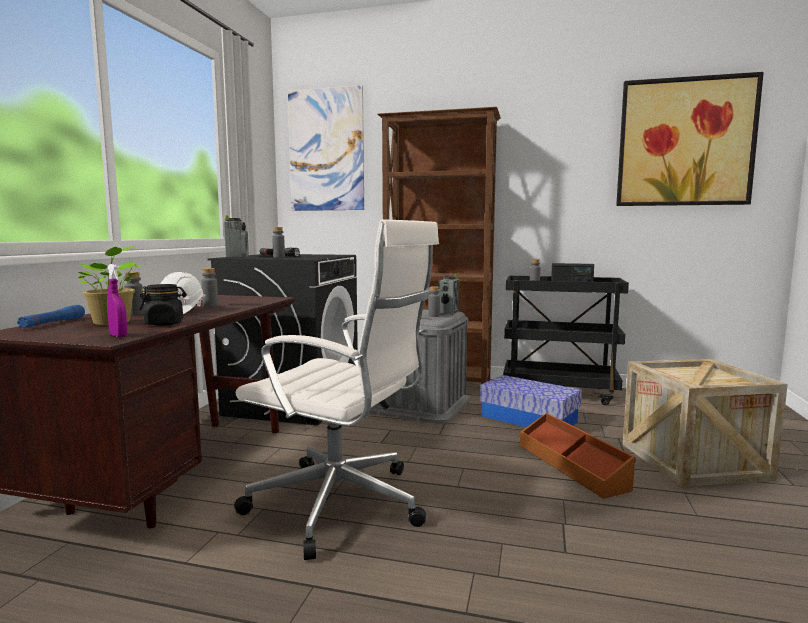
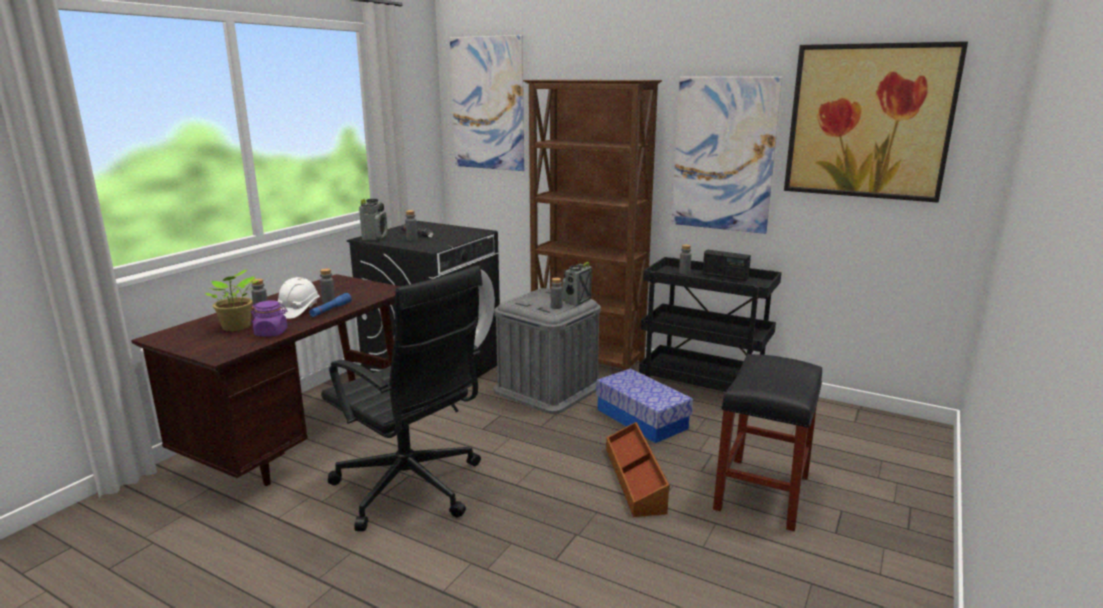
camera: 15 degrees right, 10 degrees up
(53, 323) = (196, 324): blue flashlight -> blue flashlight (330, 310)
(118, 335) = (228, 350): purple spray bottle -> none
(165, 323) = (271, 333): black jar -> purple jar
(342, 506) = (410, 488): white office chair -> black office chair
(558, 180) = (723, 155): none -> picture
(693, 461) = (762, 491): crate -> black stool

